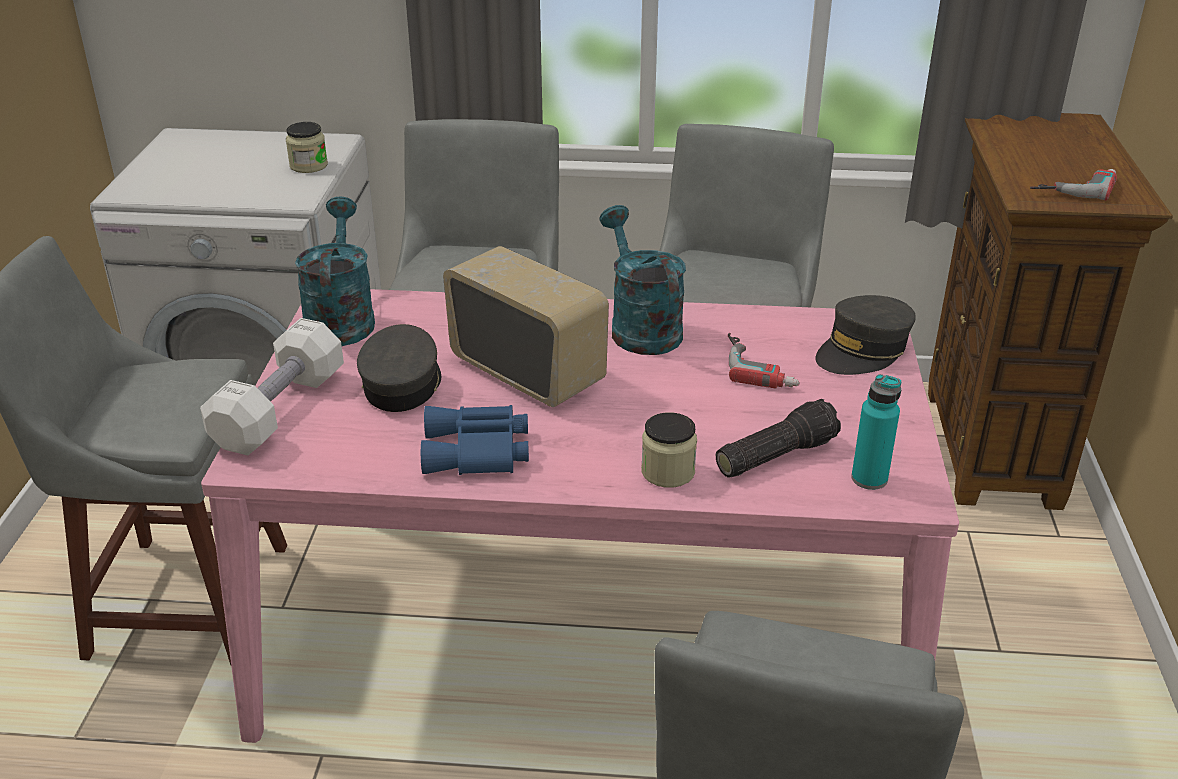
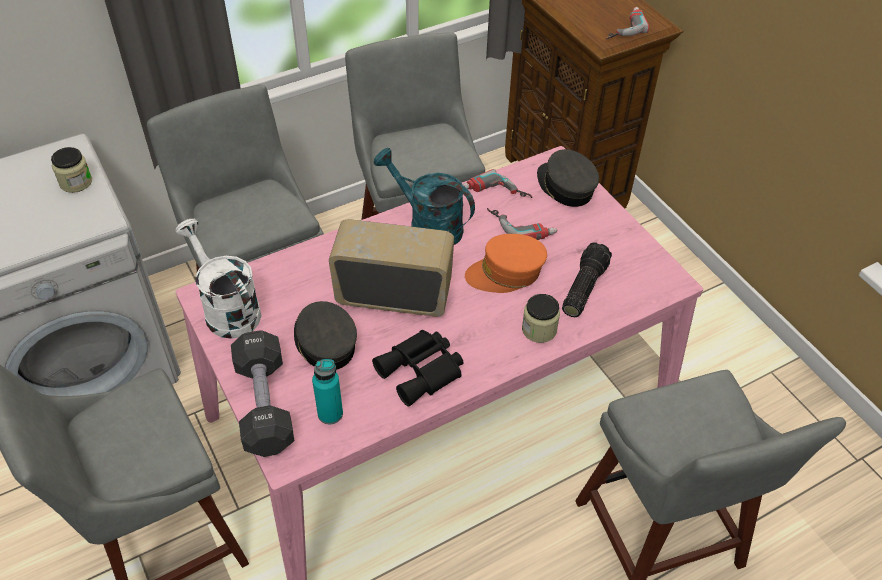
camera: 35 degrees left, 15 degrees up
(279, 410) = (264, 405): white dumbbell -> black dumbbell
(340, 318) = (227, 308): turquoise watering can -> white watering can
(478, 452) = (422, 371): blue binoculars -> black binoculars
(687, 403) = (506, 273): none -> orange cap
(756, 328) = (494, 195): none -> power drill
(863, 351) = (565, 187): grey cap -> grey cap turned 135 degrees clockwise
(869, 479) = (641, 280): turquoise bottle -> turquoise bottle (330, 414)

